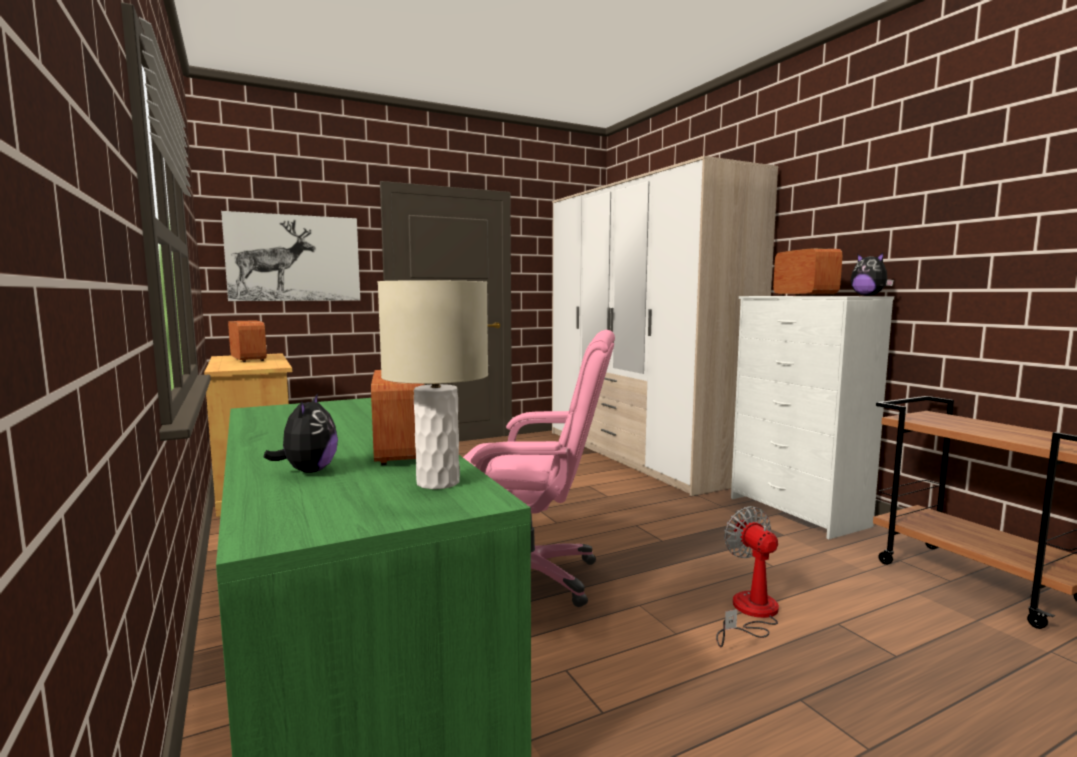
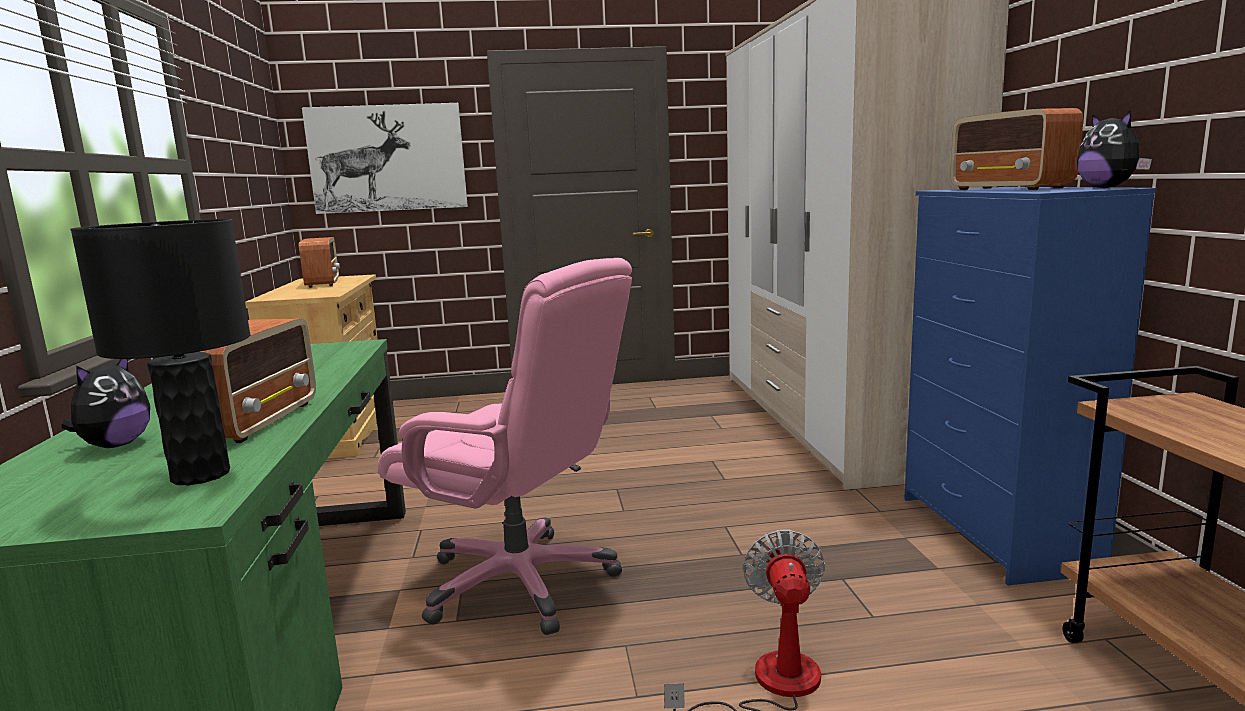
camera: 20 degrees right, 5 degrees up
(437, 482) = (199, 475): beige table lamp -> black table lamp
(797, 512) = (994, 533): white dresser -> blue dresser
(803, 295) = (1010, 189): radio -> radio turned 150 degrees clockwise

